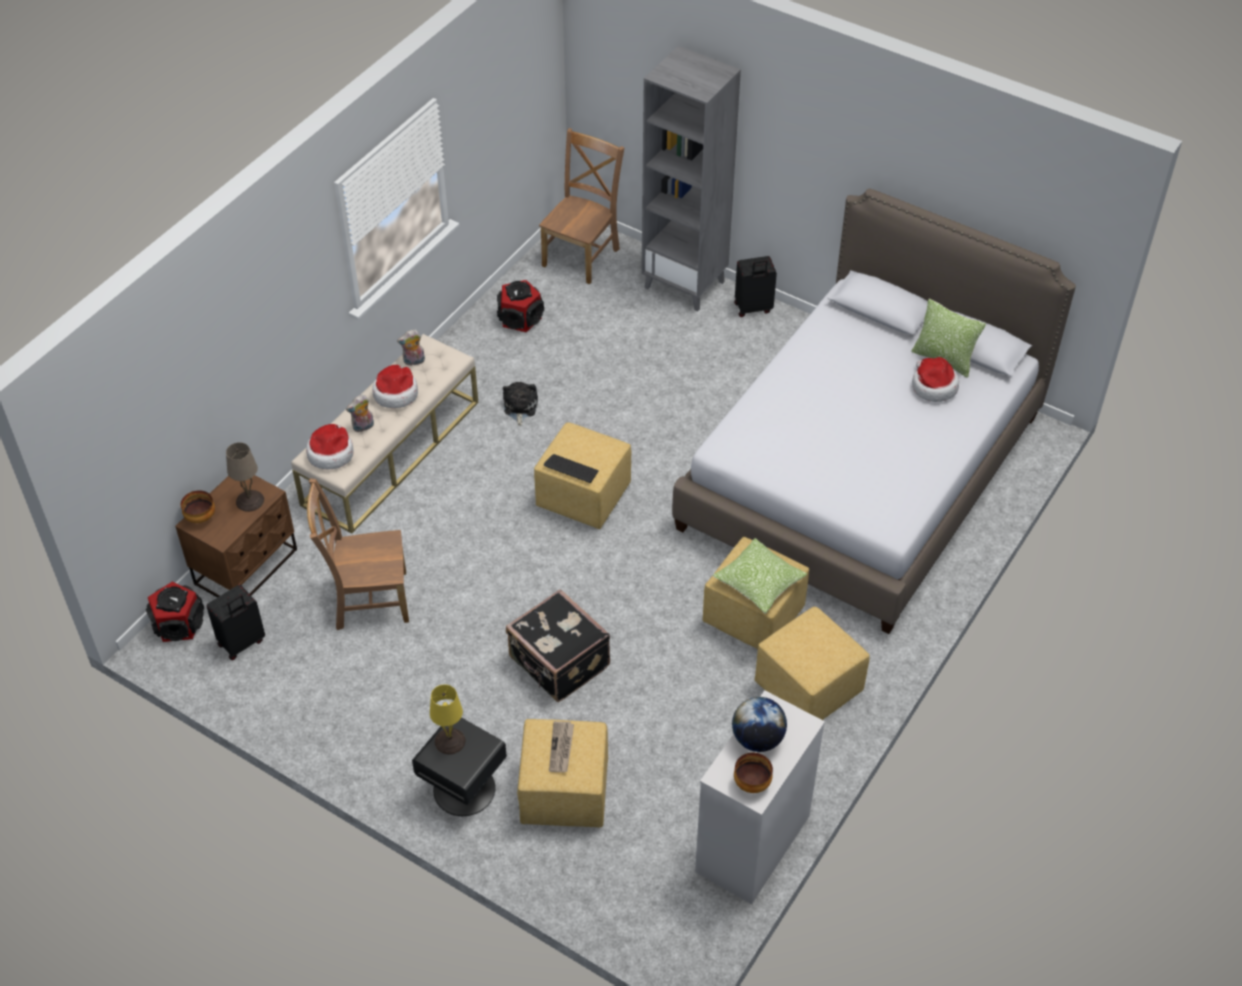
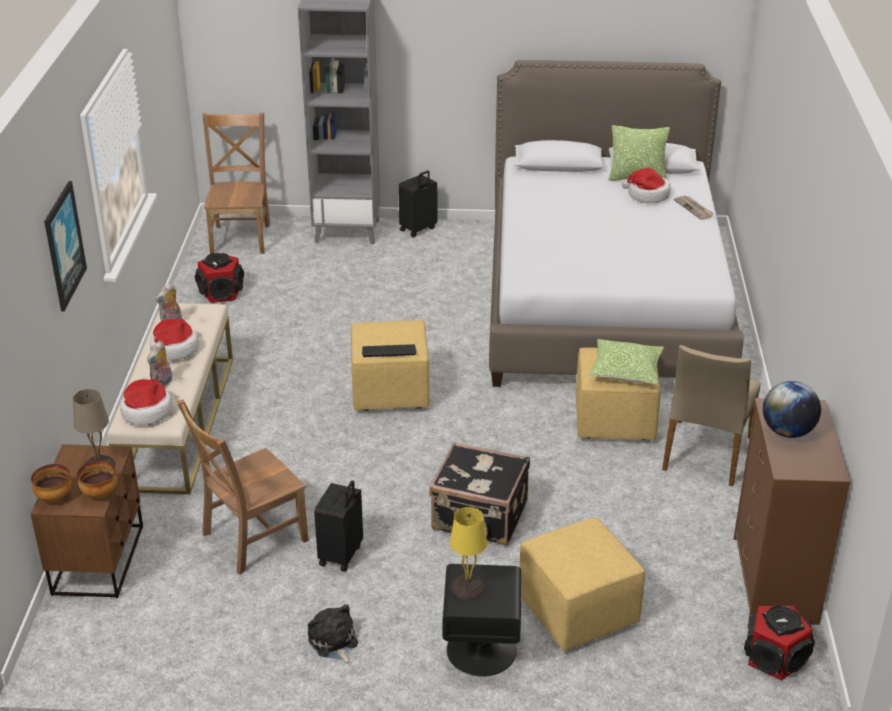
camera: 30 degrees left, 15 degrees down
(178, 624) = (59, 636): speaker -> speaker (773, 658)
(242, 643) = (145, 624): black suitcase -> black suitcase (342, 555)
(277, 303) = (63, 245): none -> picture
(520, 407) = (275, 351): plush toy -> plush toy (334, 643)
(561, 748) = (577, 549): newspaper -> newspaper (694, 208)
(751, 783) = (817, 463): bowl -> bowl (99, 493)
(752, 845) = (775, 580): white dresser -> brown dresser
(806, 688) = (706, 453): yellow ottoman -> beige chair

